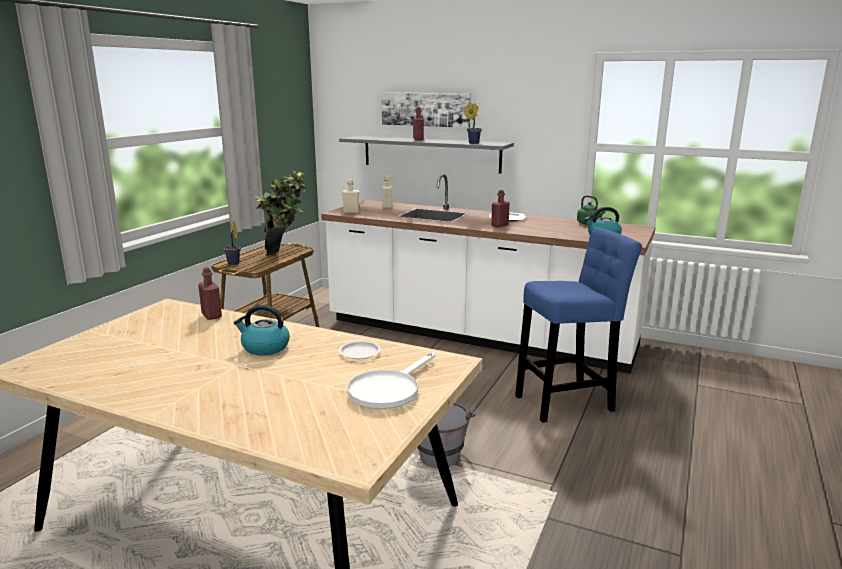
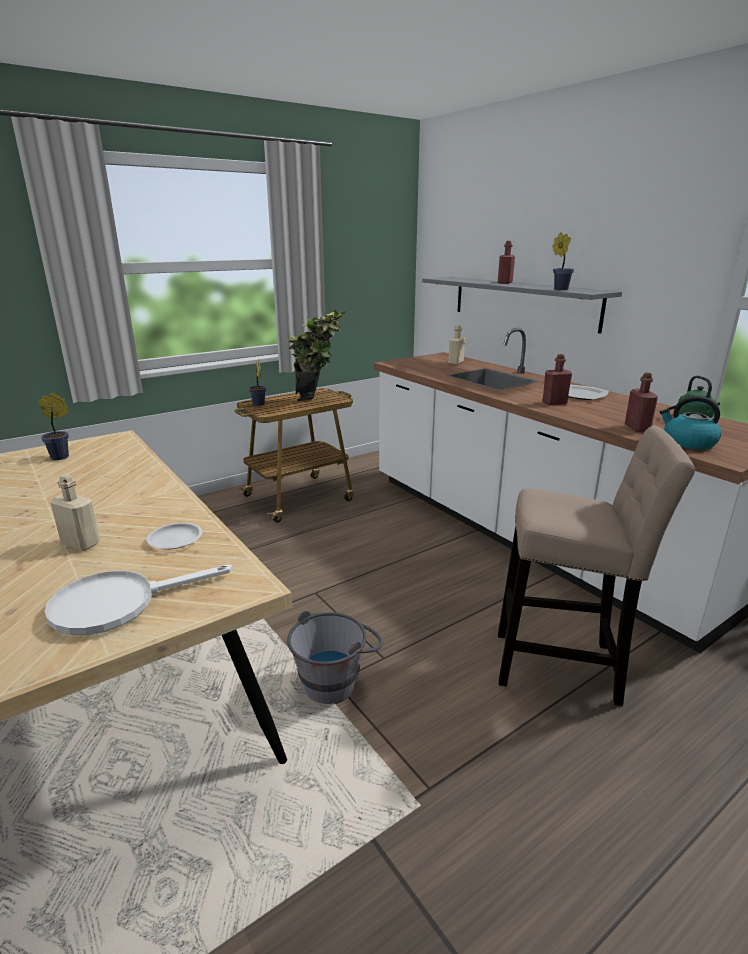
camera: 30 degrees right, 5 degrees up
(144, 328) = (62, 457): none -> potted plant
(211, 315) = (131, 456): red bottle -> red bottle (637, 428)
(264, 347) = (108, 505): kettle -> none
(351, 212) = (406, 364): beige bottle -> beige bottle (81, 543)
(425, 109) = (523, 244): picture -> none
(568, 402) = (564, 667): blue stool -> beige stool

